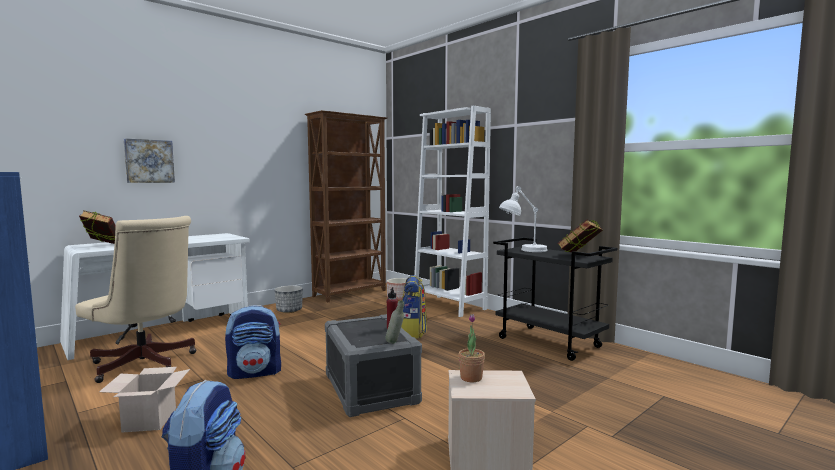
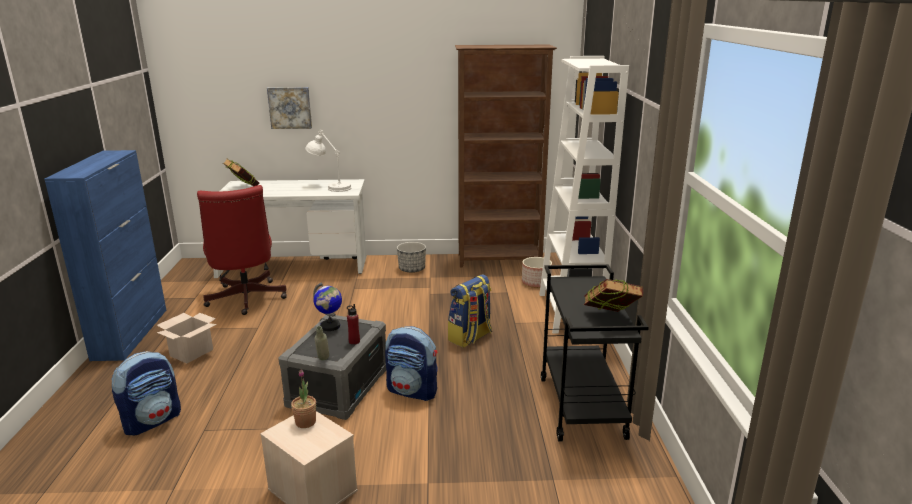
camera: 40 degrees right, 15 degrees up
(145, 365) = (245, 300): beige office chair -> red office chair
(255, 372) = (293, 335): backpack -> backpack (413, 391)
(349, 326) = (330, 326): none -> globe
(523, 250) = (573, 287): white table lamp -> white table lamp (330, 187)

